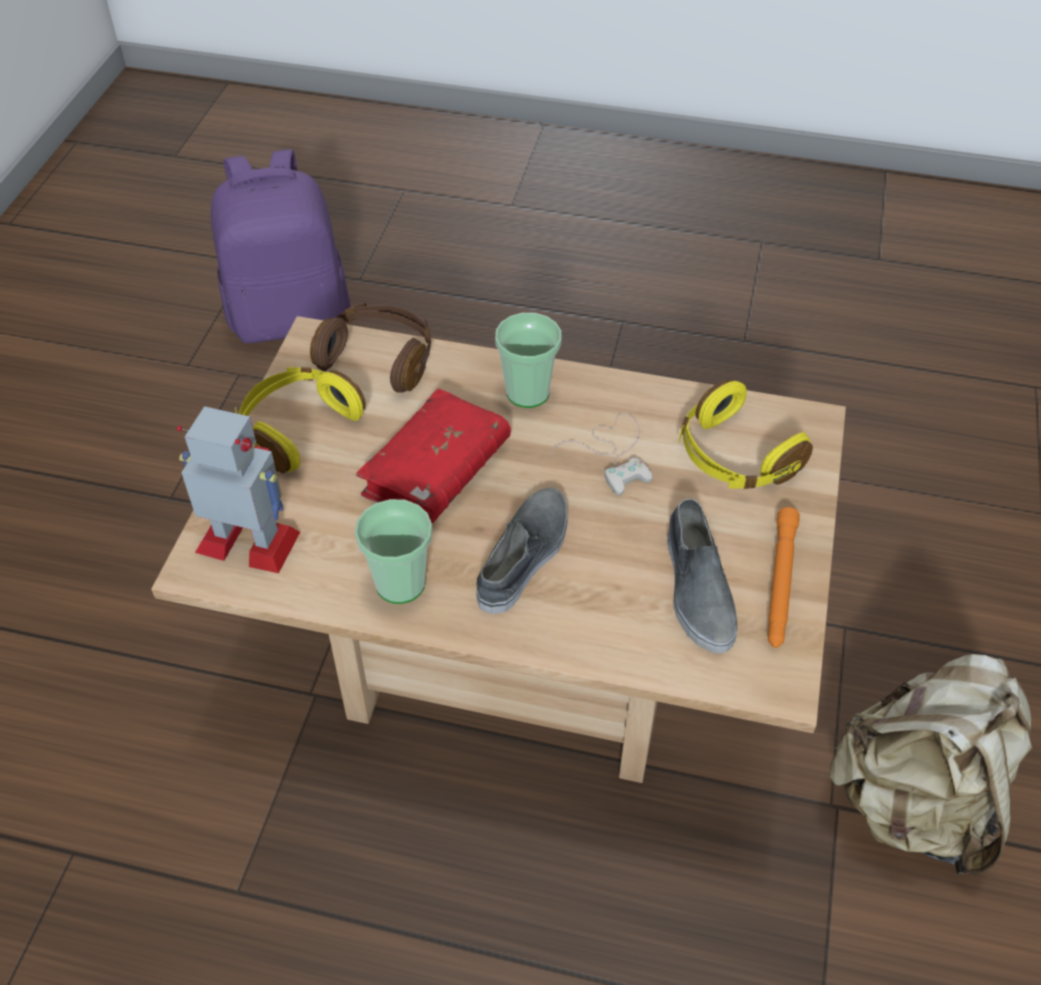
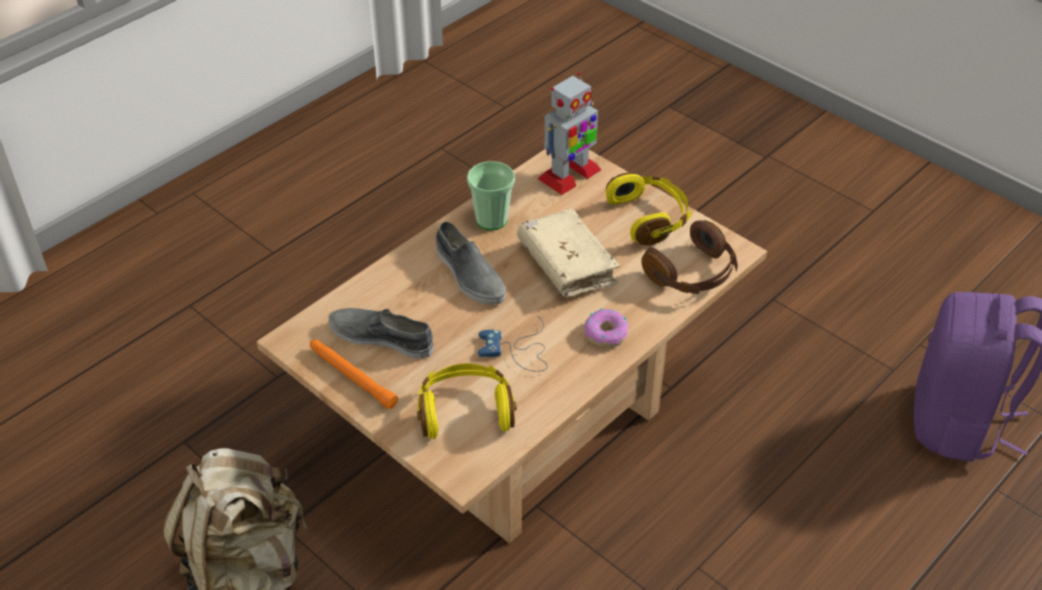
camera: 120 degrees right, 5 degrees down
(436, 470) = (567, 264): red book -> beige book
(528, 392) = (606, 333): cup -> donut
(613, 453) = (517, 350): white game controller -> blue game controller

